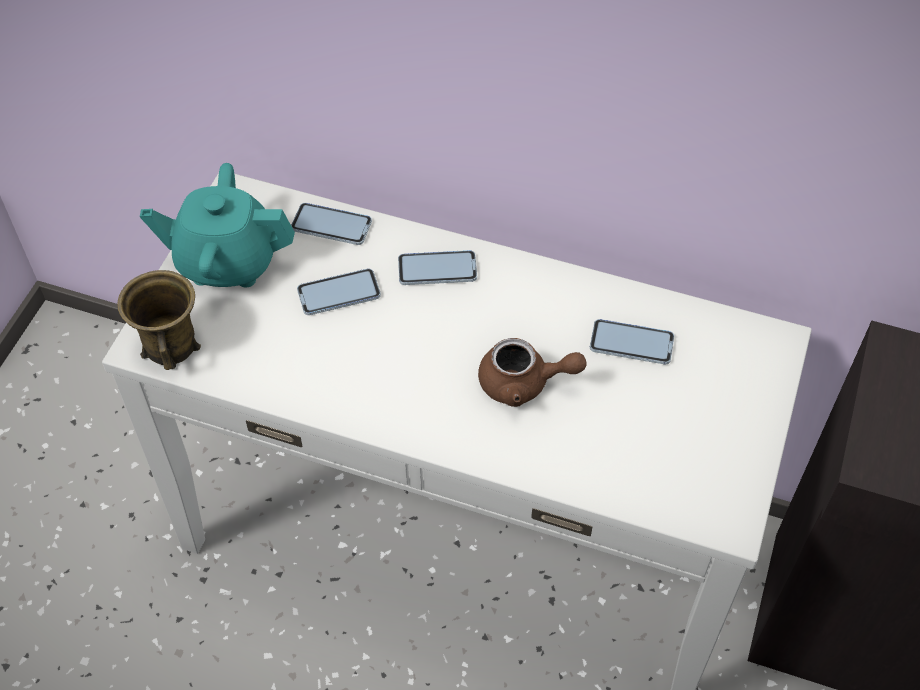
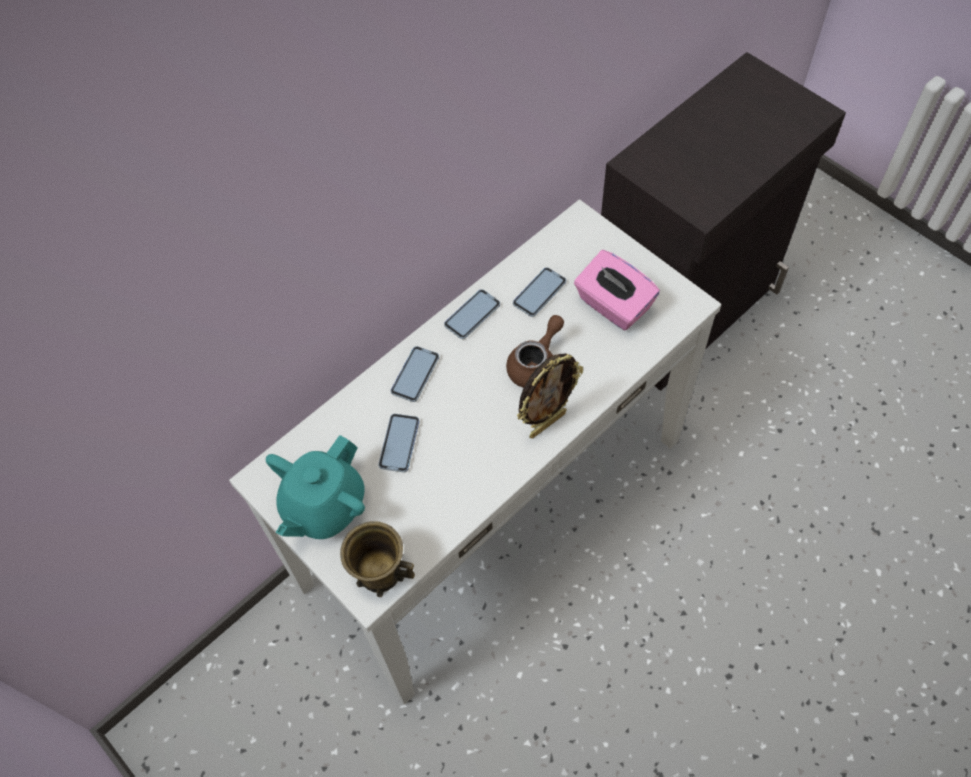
camera: 60 degrees left, 5 degrees up
(331, 225) = (334, 424): phone -> phone (472, 315)
(445, 427) = (547, 423): none -> picture frame
(666, 431) = (613, 305): none -> pink tissue box

